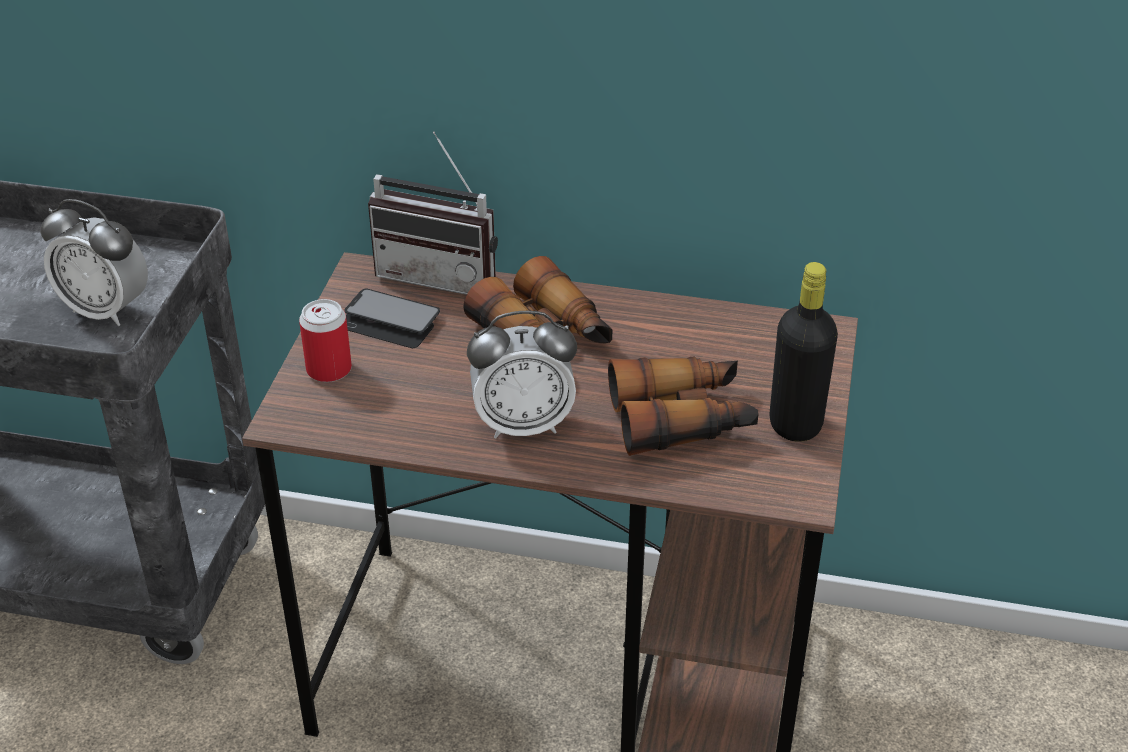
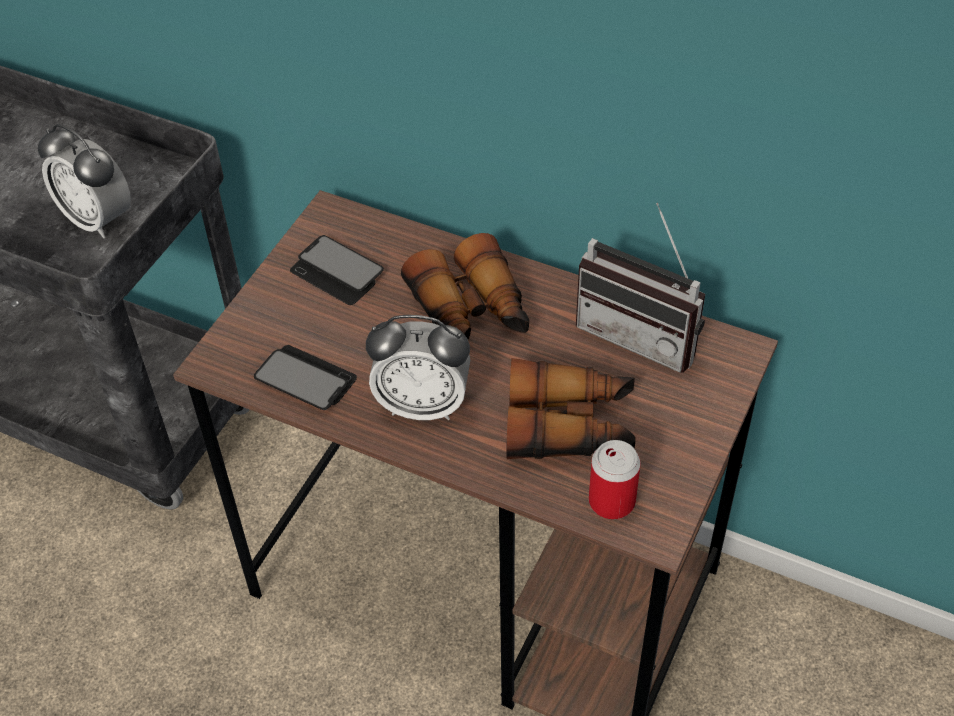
camera: 15 degrees right, 10 degrees up
(329, 369) = (268, 315): can -> can (611, 501)
(390, 420) = (305, 379): none -> phone
(442, 274) = (400, 228): radio -> radio (643, 333)
(795, 424) = (676, 451): black bottle -> none

